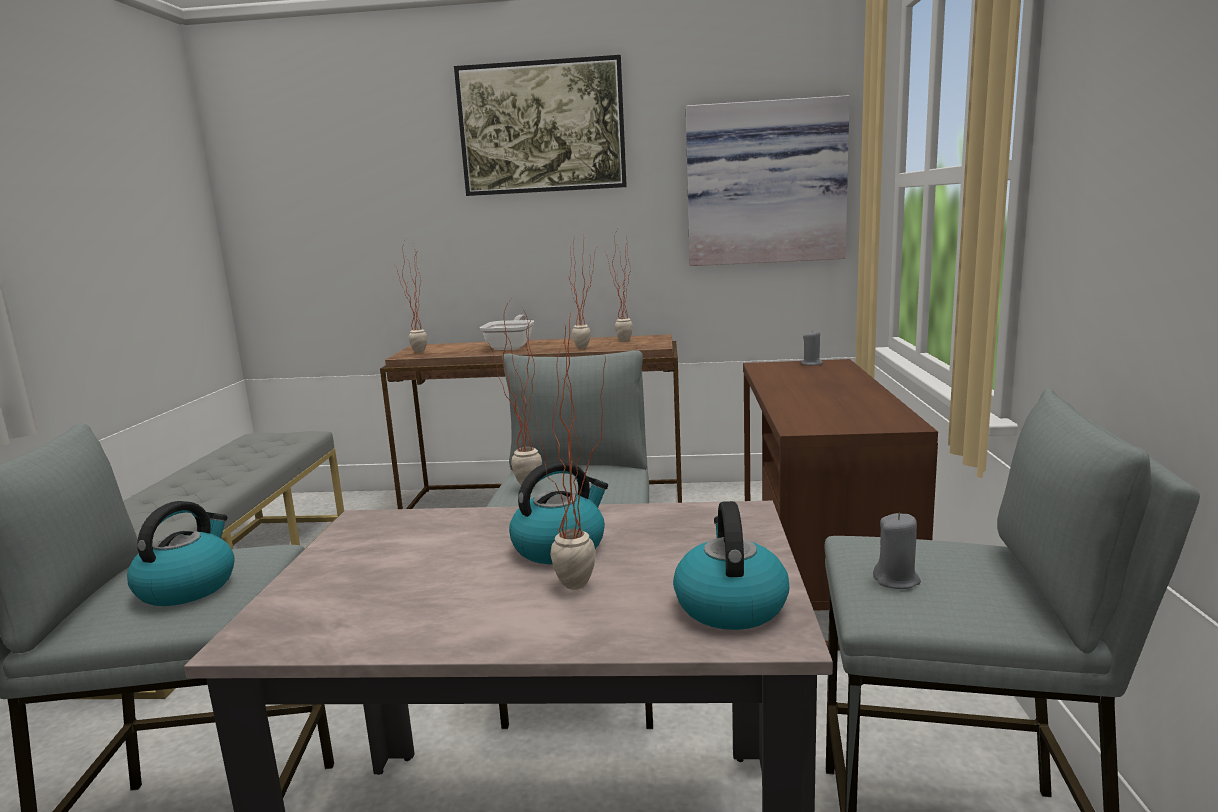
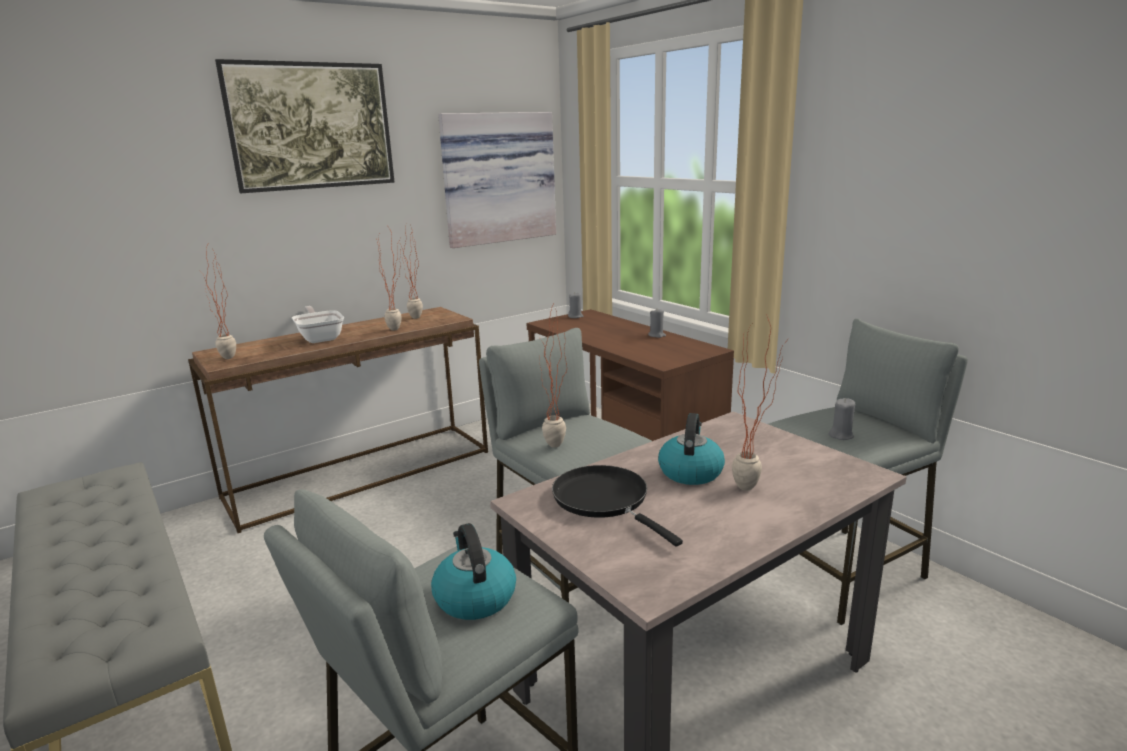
camera: 40 degrees left, 5 degrees up
(419, 543) = (605, 500): none -> black frying pan
(730, 605) = (827, 469): kettle -> none
(866, 397) = (656, 335): none -> grey candle

